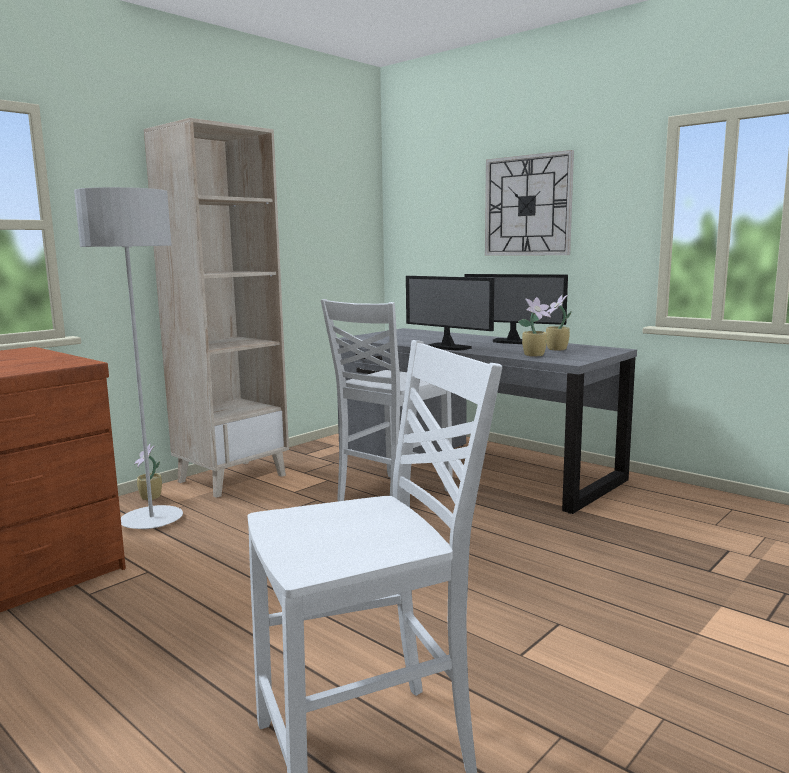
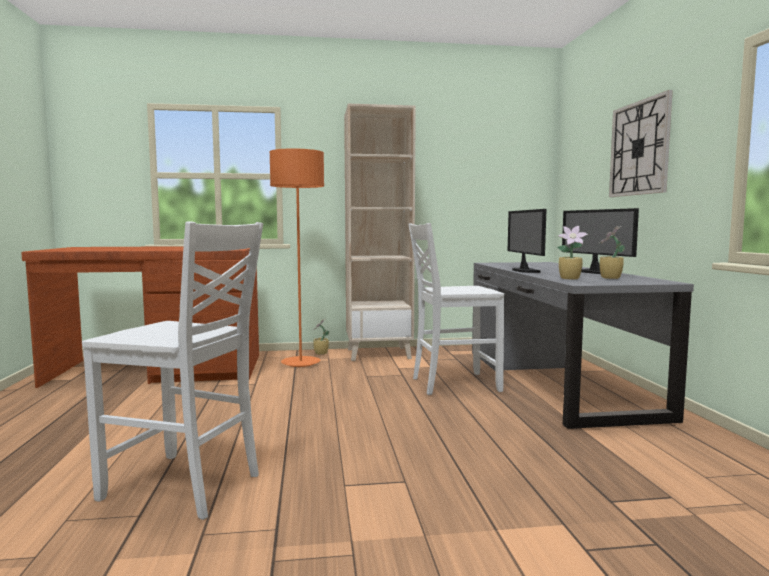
camera: 40 degrees right, 5 degrees down
(151, 520) = (300, 363): grey floor lamp -> orange floor lamp

